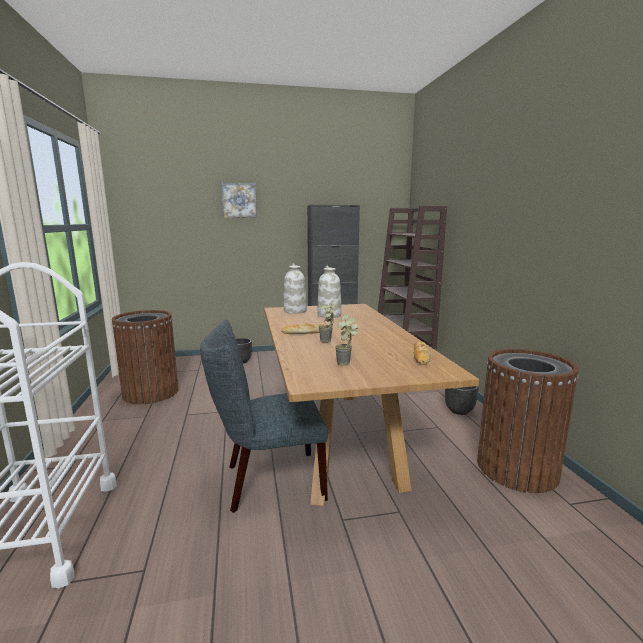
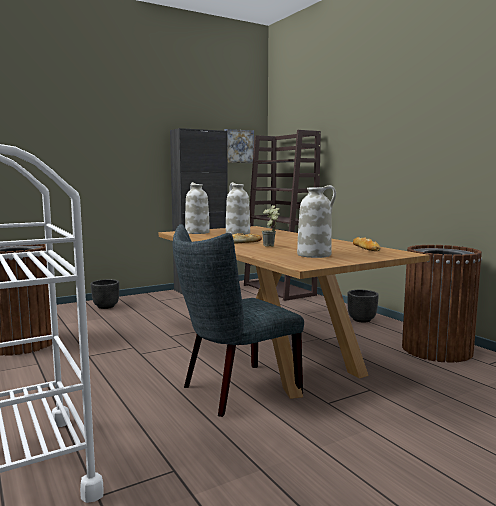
camera: 20 degrees left, 5 degrees down
(239, 200) = (95, 121): picture -> picture (238, 146)
(347, 364) = (314, 255): potted plant -> white vase

